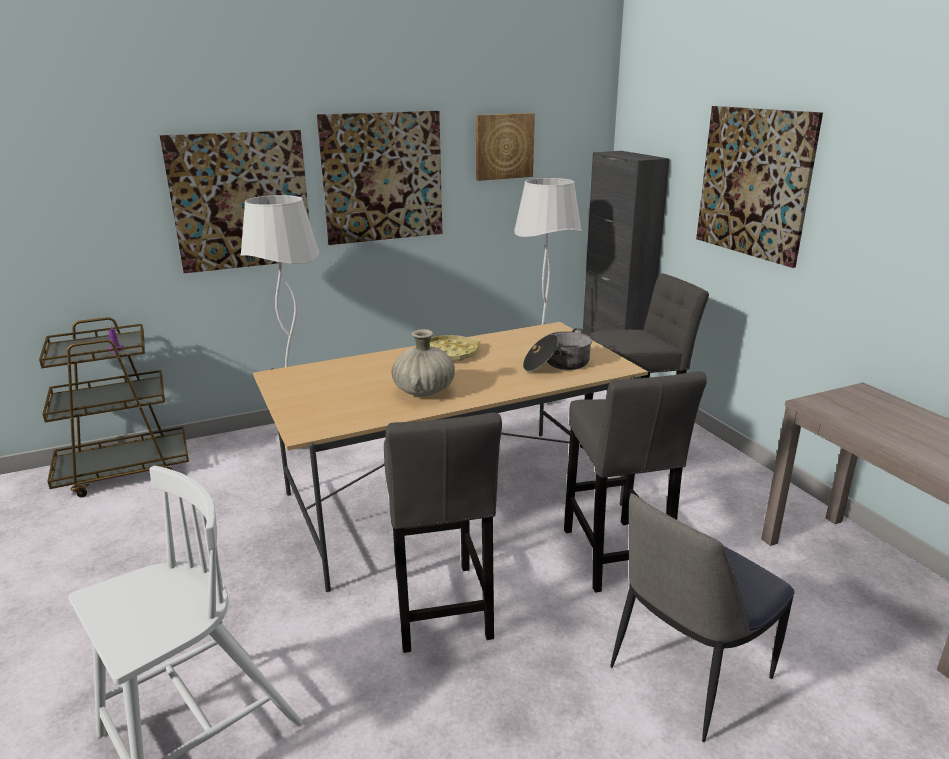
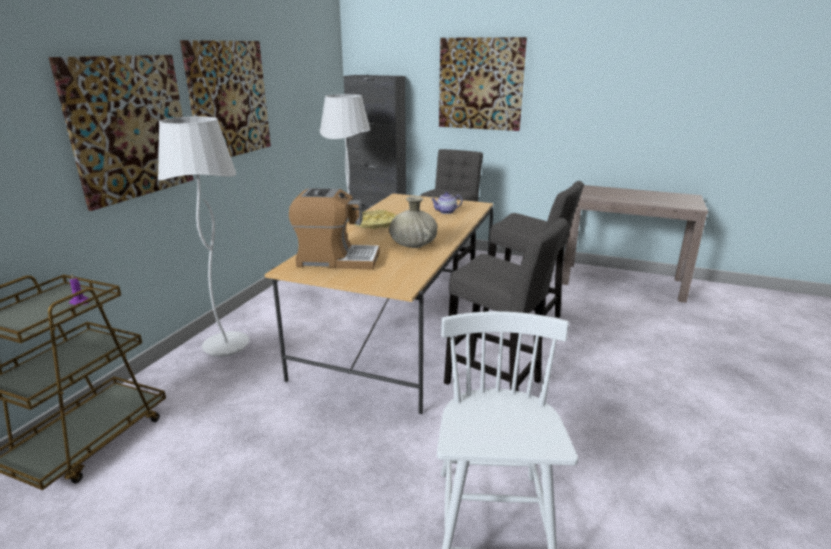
camera: 45 degrees left, 0 degrees up
(328, 380) = (337, 259): none -> coffee machine
(503, 146) = (294, 72): picture -> none
(557, 364) = (446, 212): cooking pot -> teapot
(687, 676) = (626, 347): chair -> none

